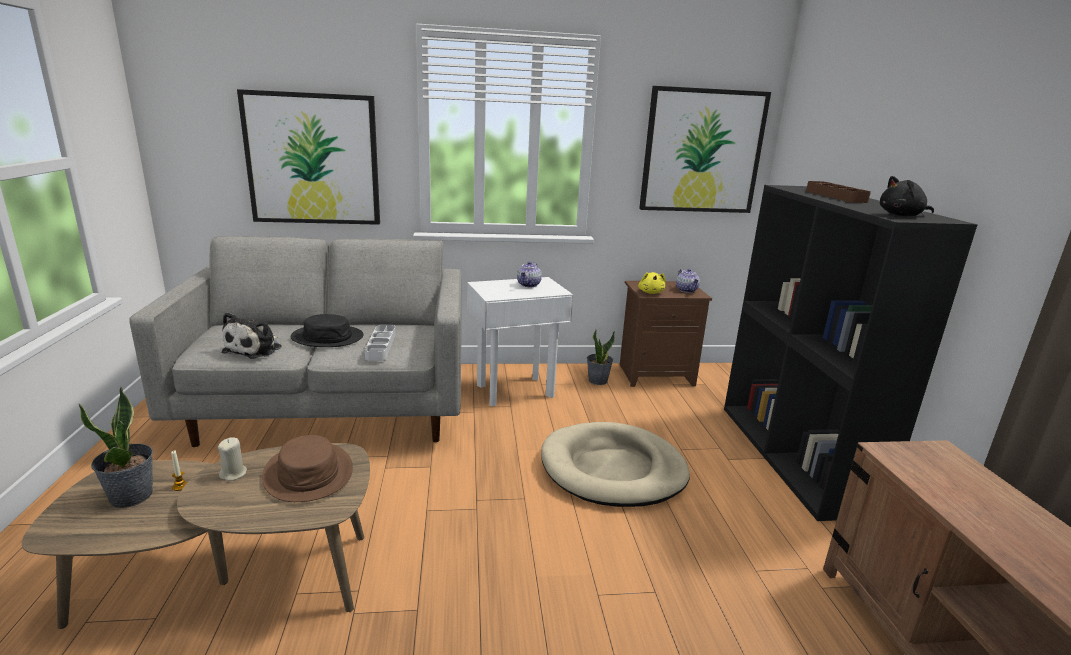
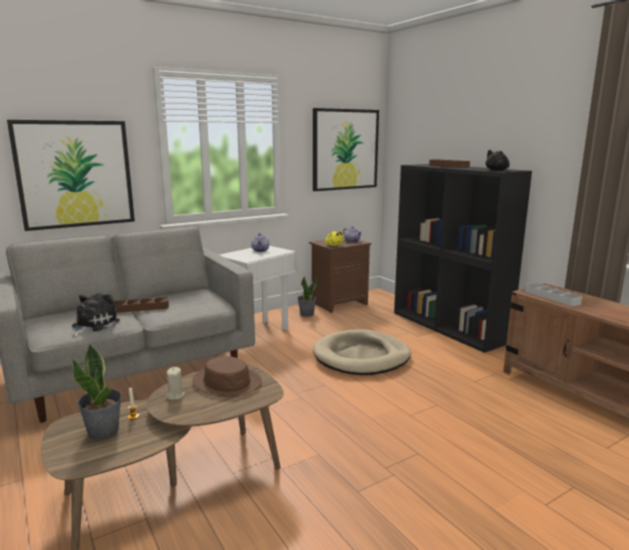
camera: 25 degrees left, 5 degrees down
(255, 349) = (93, 325): plush toy -> plush toy turned 150 degrees counterclockwise
(327, 337) = (140, 308): black hat -> brown tray
(381, 346) = (188, 305): grey tray -> grey tray (551, 297)

